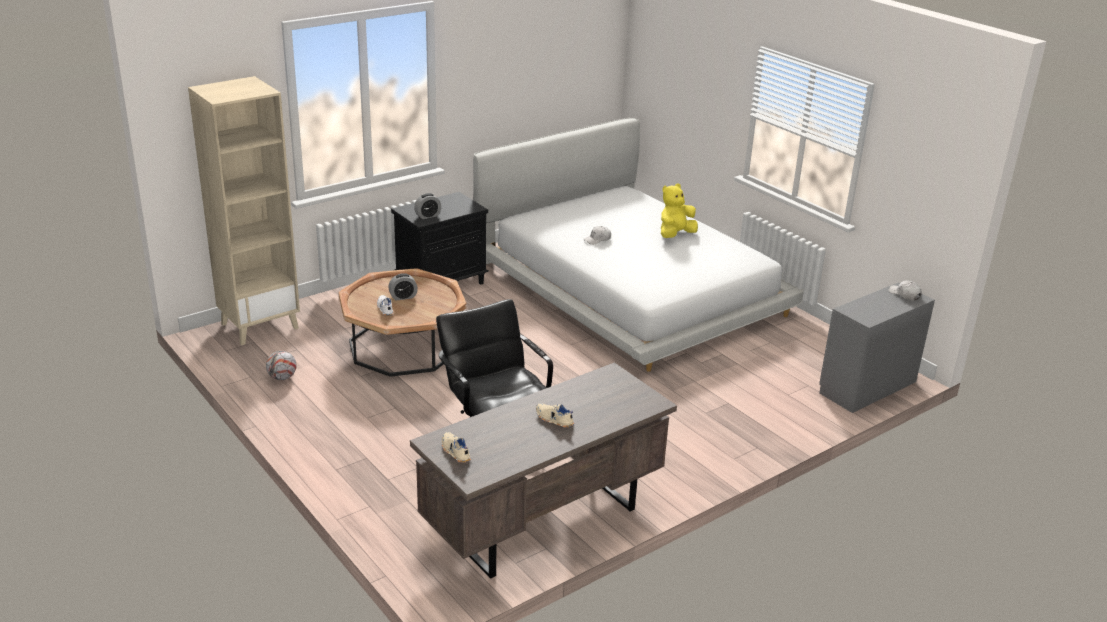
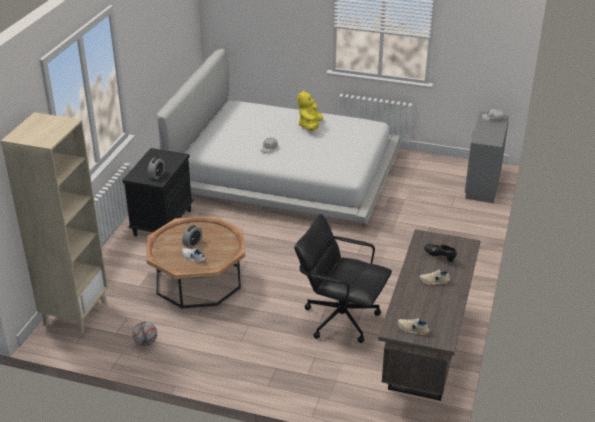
camera: 35 degrees left, 5 degrees up
(599, 400) = (439, 257): none -> black shoe

